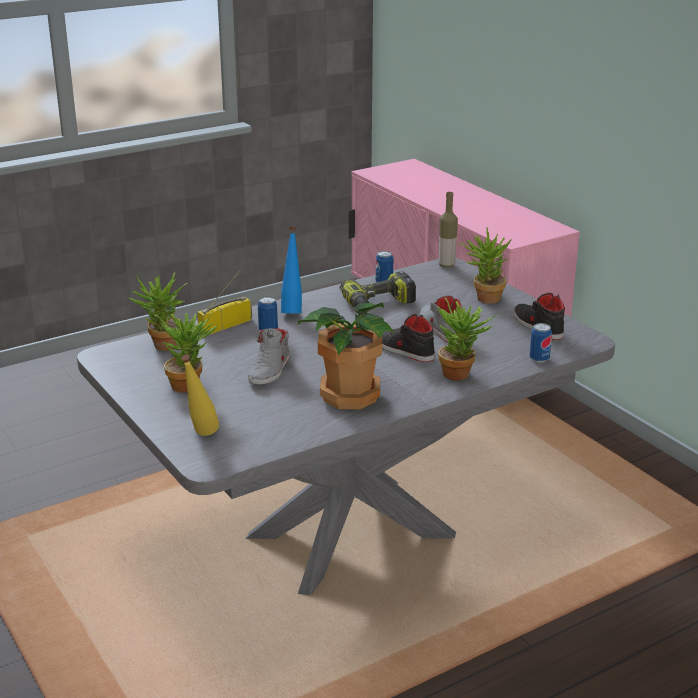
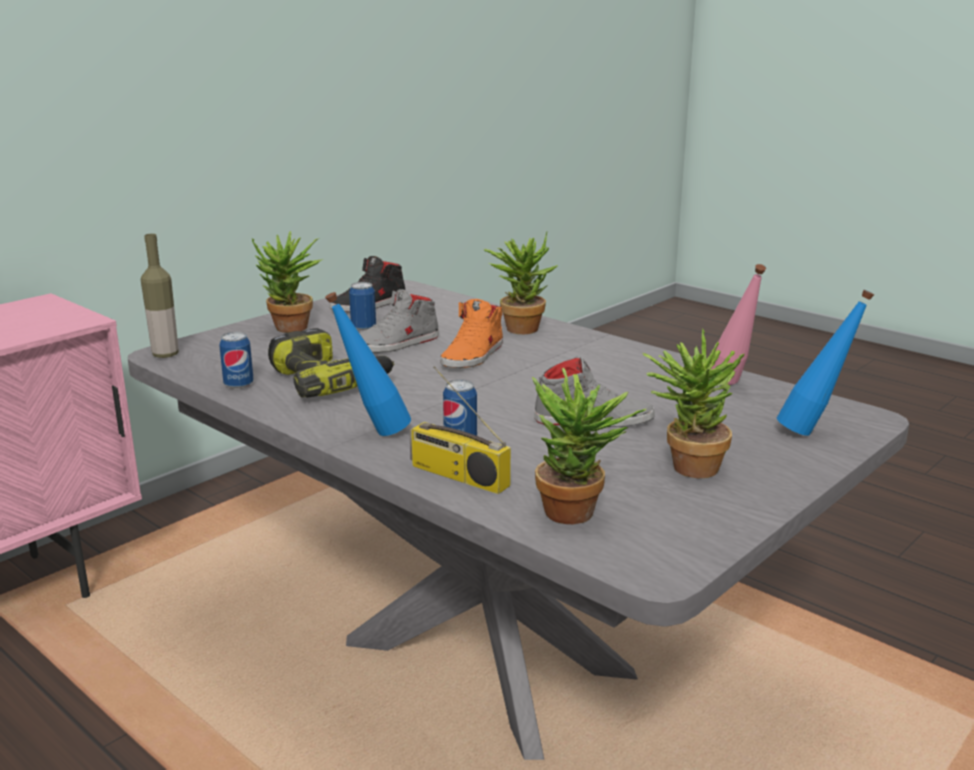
camera: 105 degrees left, 5 degrees down
(201, 437) = (814, 432): yellow bottle -> blue bottle
(293, 429) = (732, 386): none -> pink bottle
(349, 395) = (620, 370): potted plant -> none
(402, 349) = (473, 356): black shoe -> orange shoe
(539, 359) = (458, 301): can -> can (363, 328)

